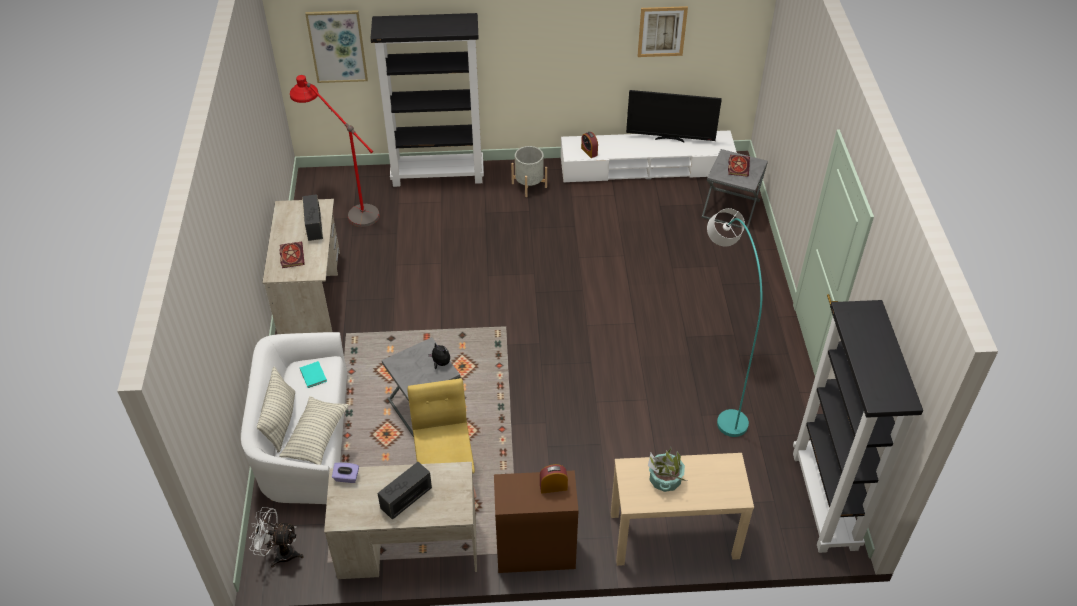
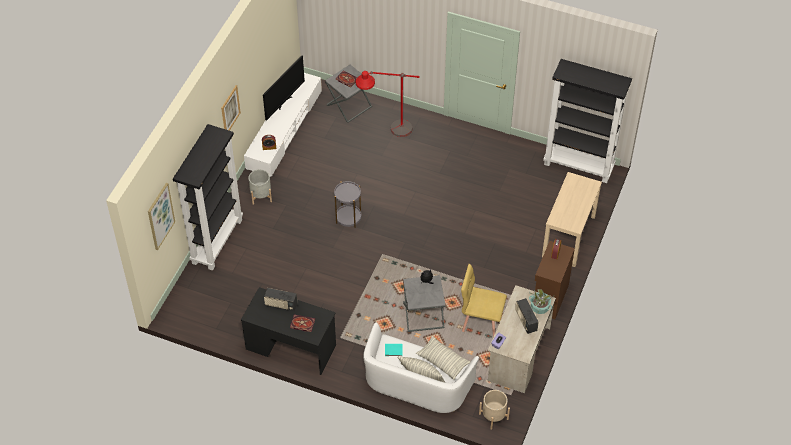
camera: 65 degrees left, 5 degrees up
(279, 553) = (493, 416): white fan -> beige planter
(310, 293) = (291, 347): beige desk -> black desk
(347, 206) = (216, 302): red floor lamp -> red floor lamp (387, 134)
(545, 273) = (348, 218): none -> grey side table
(662, 31) = (265, 47): picture -> picture (230, 110)
(665, 479) = (568, 208): potted plant -> potted plant (539, 307)
(717, 379) = (478, 173): turquoise floor lamp -> none

